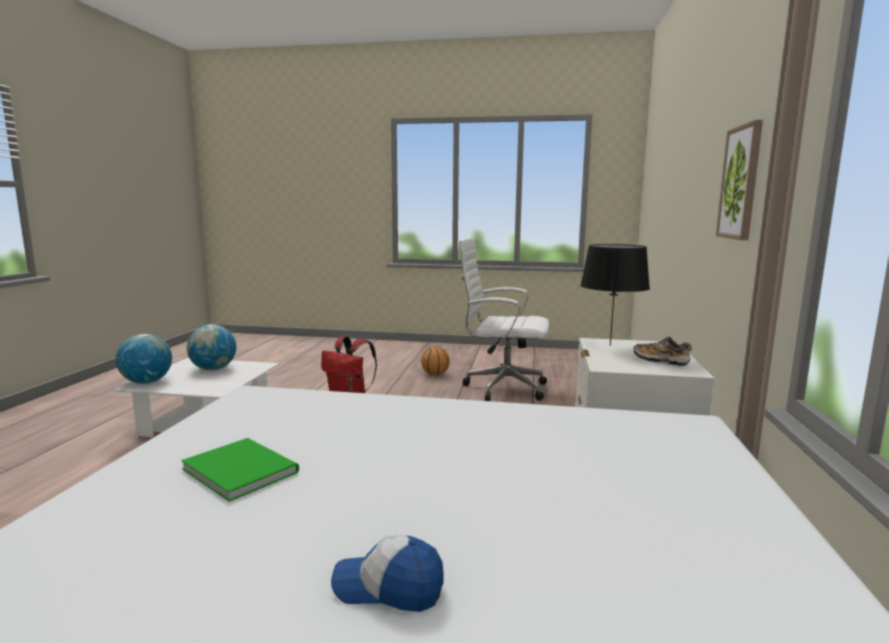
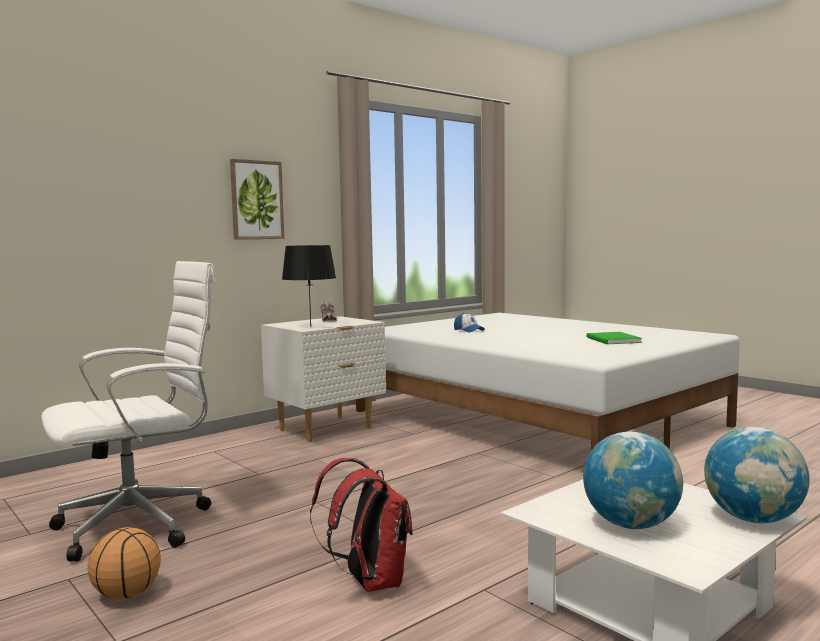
camera: 140 degrees left, 5 degrees down
(388, 588) = (576, 325): cap -> cap (468, 330)
(501, 388) = (141, 525): white office chair -> white office chair turned 90 degrees counterclockwise

